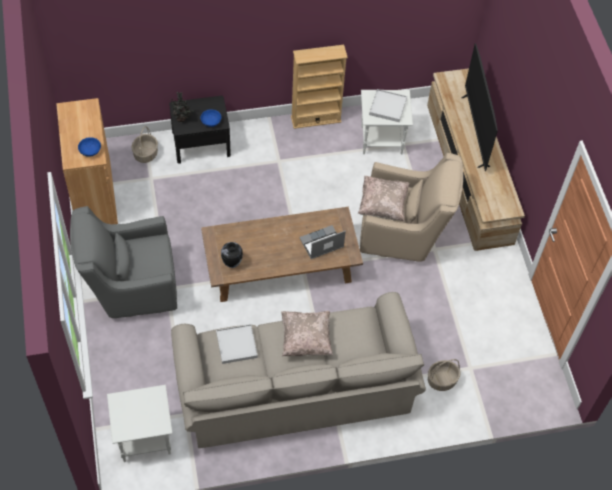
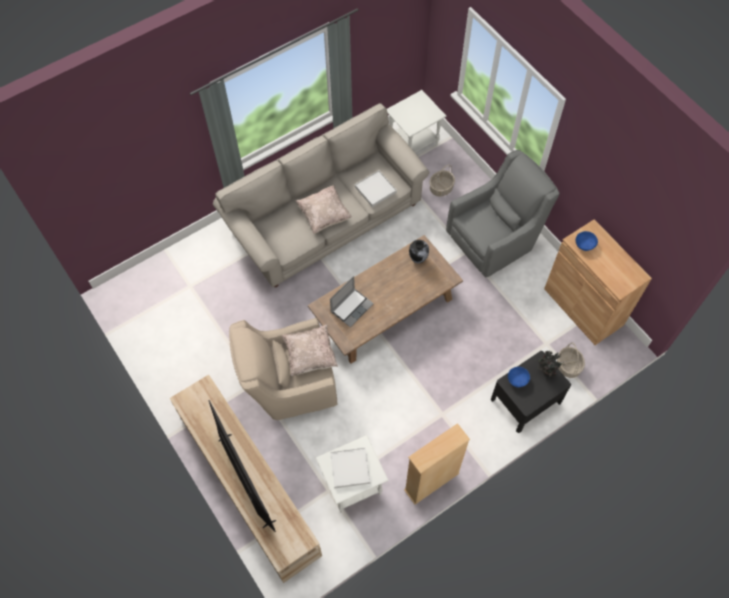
camera: 160 degrees right, 5 degrees up
(441, 380) = (210, 267): basket -> basket (441, 188)

